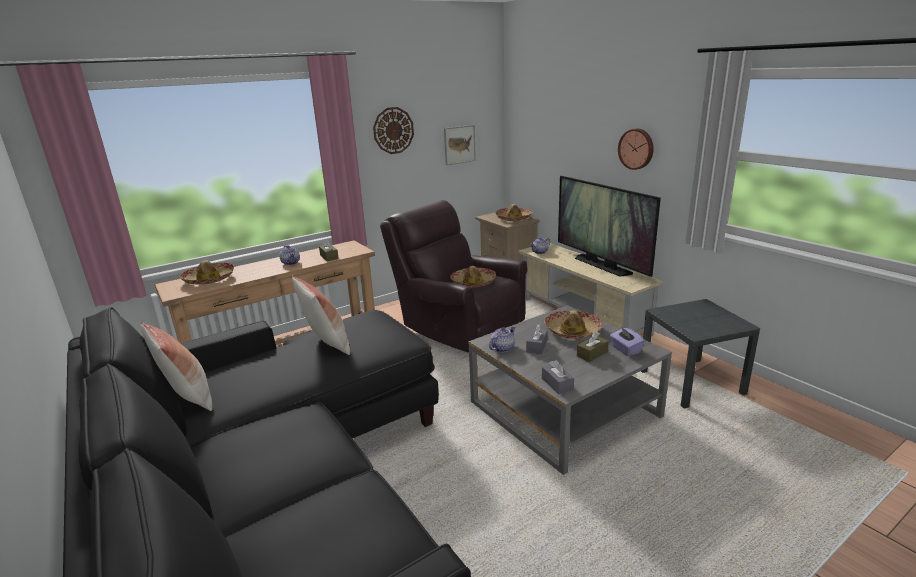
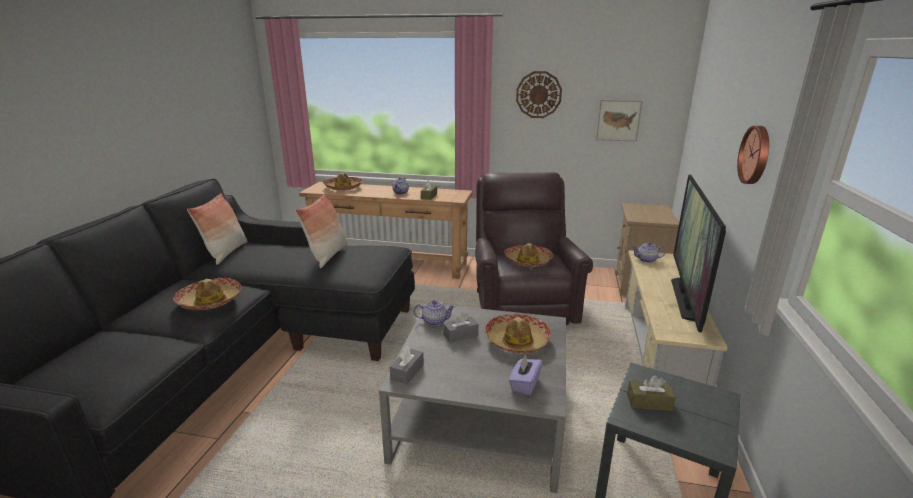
camera: 45 degrees right, 0 degrees up
(513, 218) = (654, 215): hat -> hat (210, 301)
(592, 354) = (487, 368): brown tissue box -> brown tissue box (649, 402)

